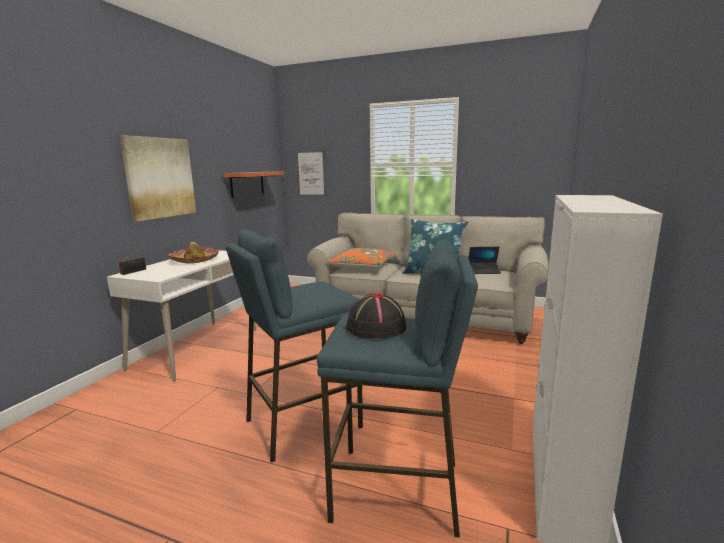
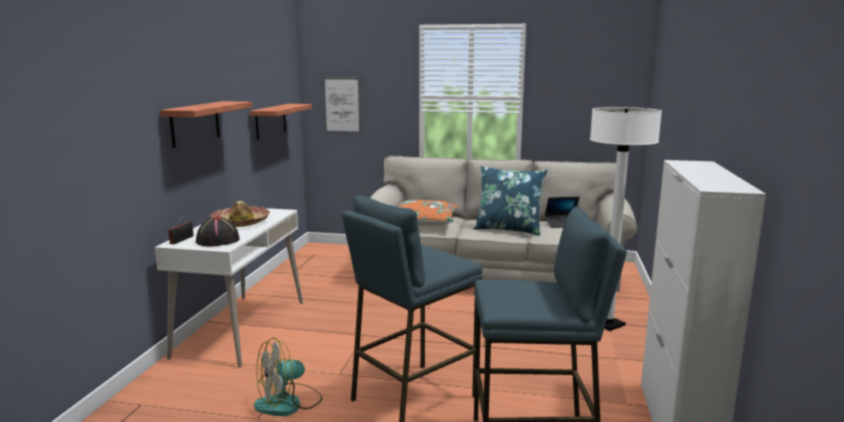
camera: 10 degrees left, 0 degrees up
(160, 178) = (195, 123): picture -> shelf
(192, 419) = (288, 403): none -> fan
(375, 328) = (521, 292): black hat -> black hat (217, 241)
(515, 364) = (608, 324): none -> white floor lamp

